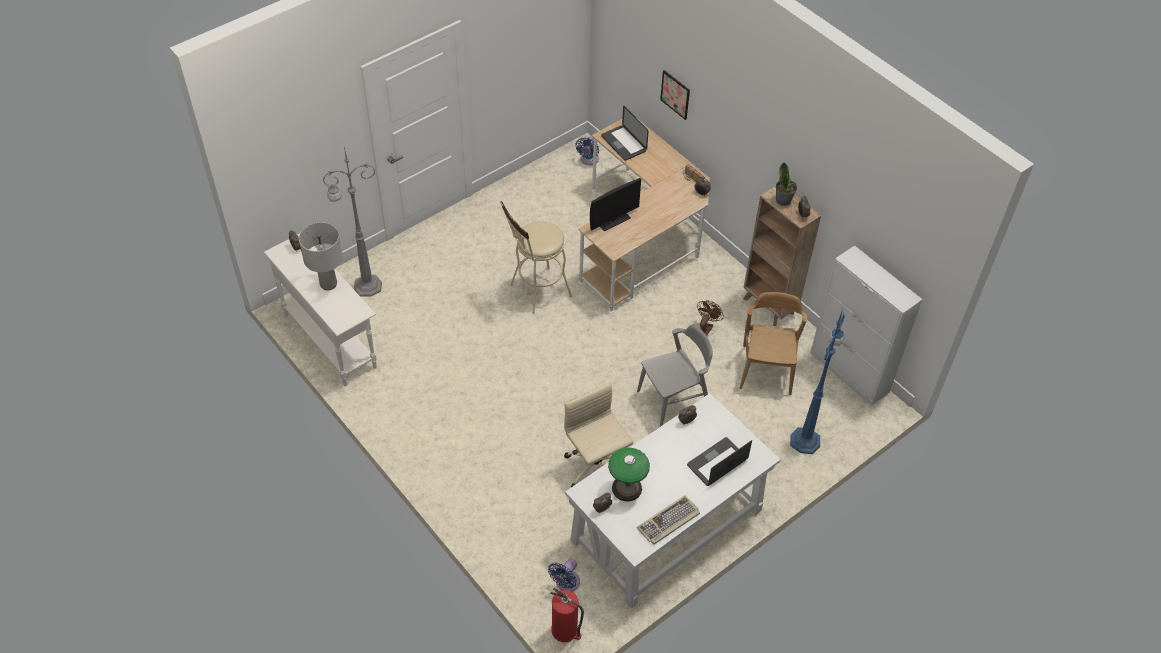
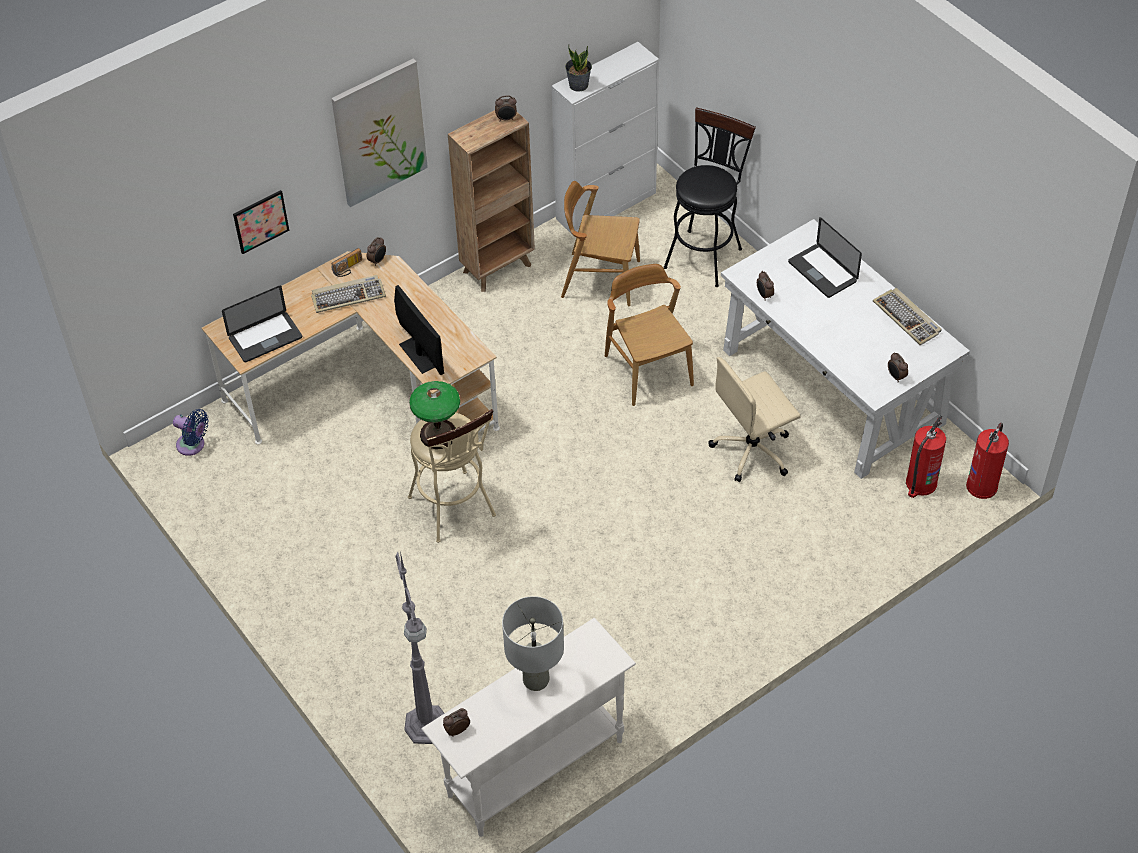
camera: 85 degrees left, 0 degrees up
(566, 583) = (920, 484): blue fan -> fire extinguisher
(626, 488) = (865, 353): table lamp -> table lamp (438, 435)
(666, 181) = (348, 295): none -> keyboard
(673, 401) = (648, 370): grey chair -> brown chair
(706, 328) = (530, 332): brown fan -> none
(748, 129) = (379, 132): none -> picture
(783, 200) = (479, 133): potted plant -> potted plant (578, 85)
(805, 439) = (705, 253): blue floor lamp -> black stool

